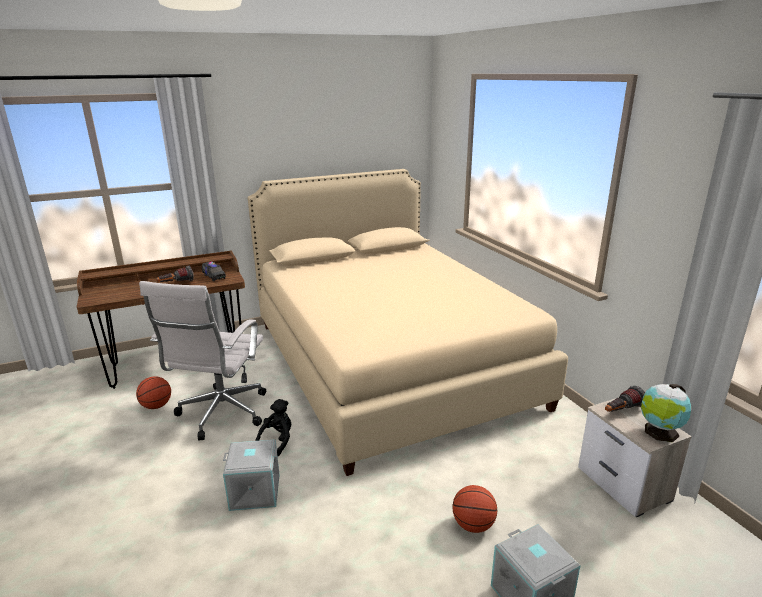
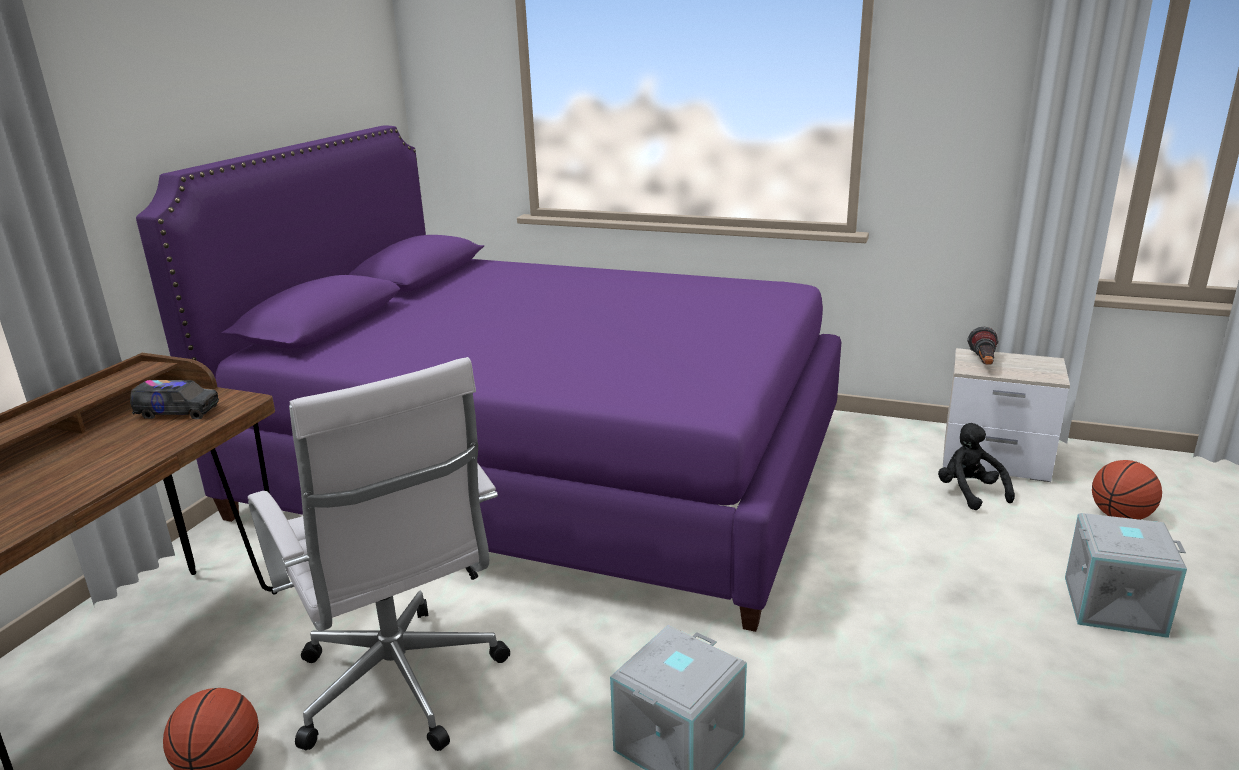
camera: 45 degrees left, 0 degrees up
(176, 283) = (107, 454): flashlight -> none
(277, 440) = (578, 657): black plush toy -> black plush toy (969, 492)
(388, 363) = (548, 469): beige bed -> purple bed
(473, 525) = (965, 582): basketball -> basketball (1120, 516)
(659, 432) = (1042, 366): globe -> none

